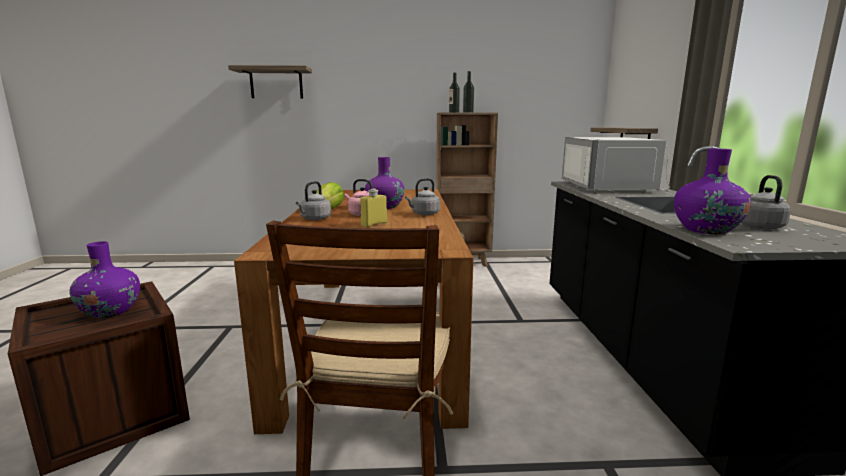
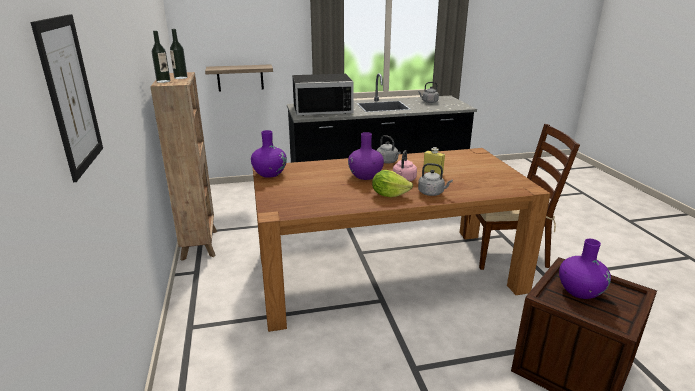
camera: 100 degrees left, 10 degrees up
(276, 83) = (70, 95): shelf -> picture
(613, 187) = (322, 109): white microwave -> black microwave
(706, 230) = (443, 107): purple vase -> purple vase (269, 174)

